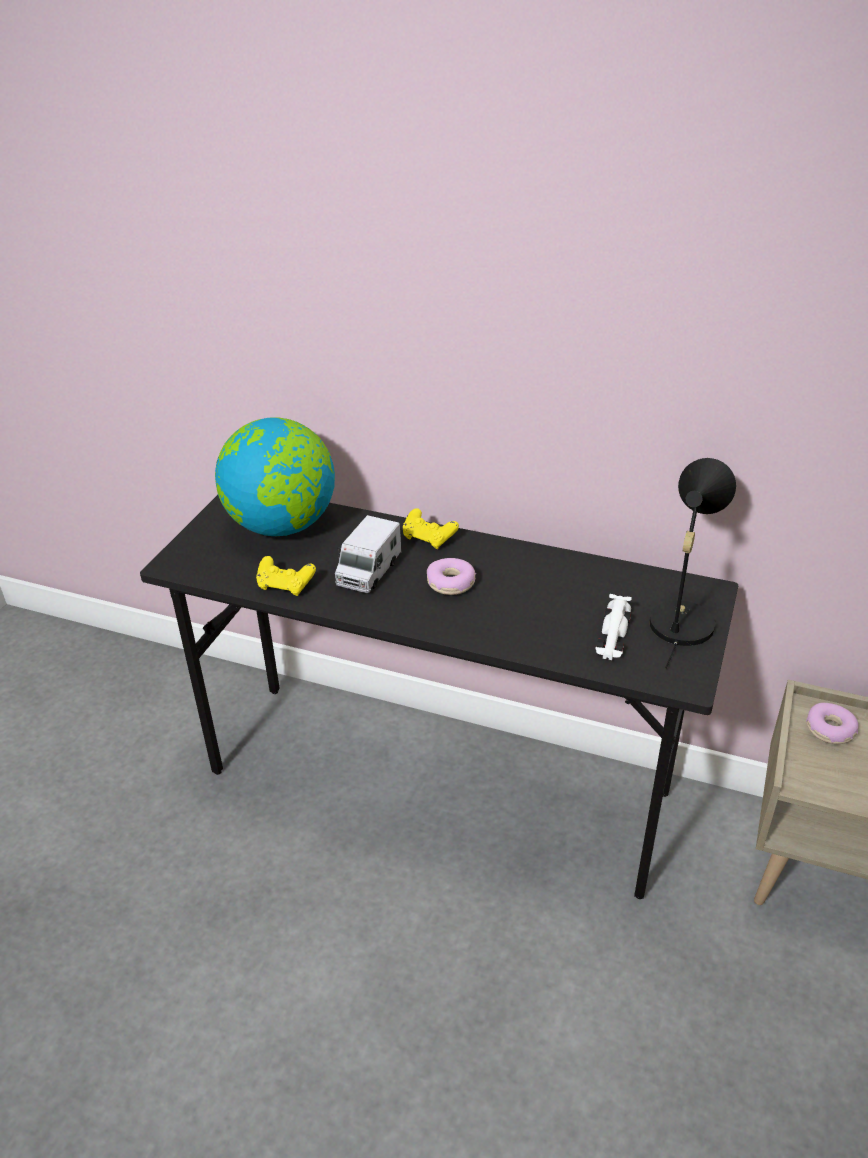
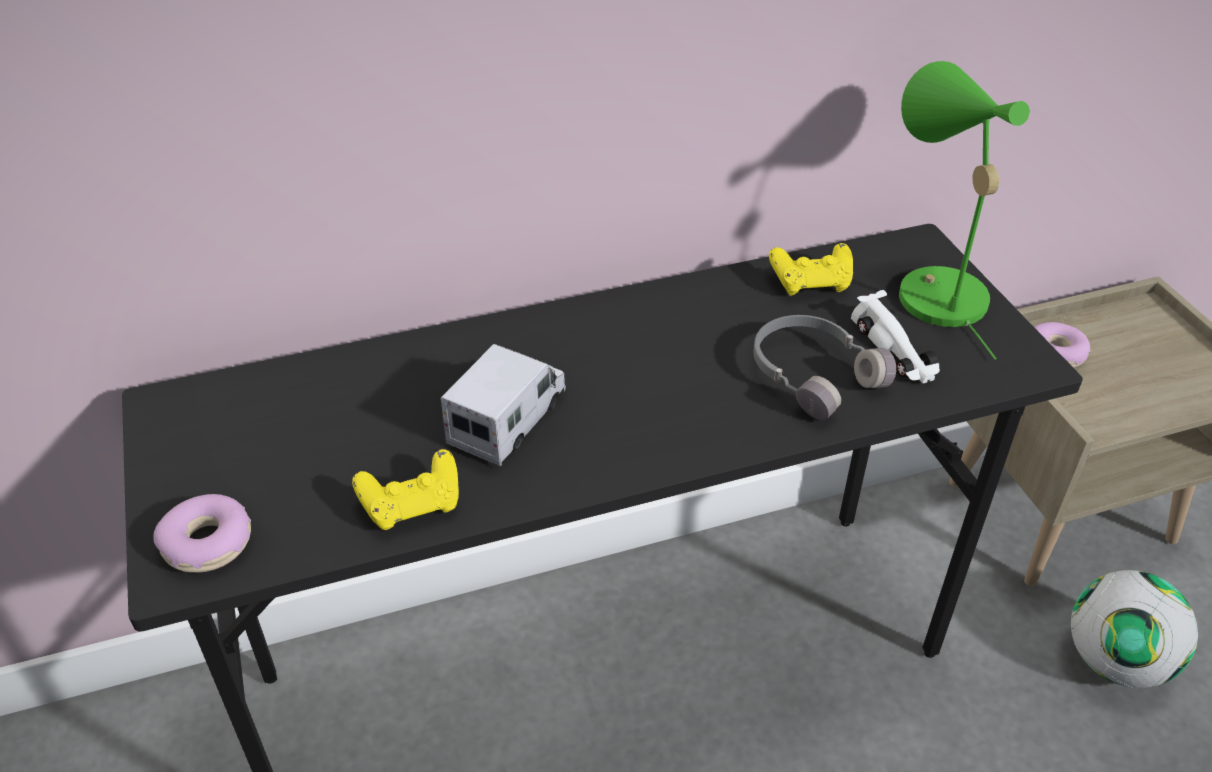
camera: 40 degrees left, 5 degrees up
(282, 526) = (297, 417): globe -> none
(368, 571) = (508, 420): toy truck -> toy truck turned 135 degrees counterclockwise
(429, 538) = (535, 333): yellow game controller -> yellow game controller (811, 283)
(451, 583) = (637, 381): donut -> donut (208, 544)
(548, 624) = (813, 374): none -> grey headphones
(681, 618) = (933, 291): black table lamp -> green table lamp
(769, 982) = (1115, 661): none -> football

